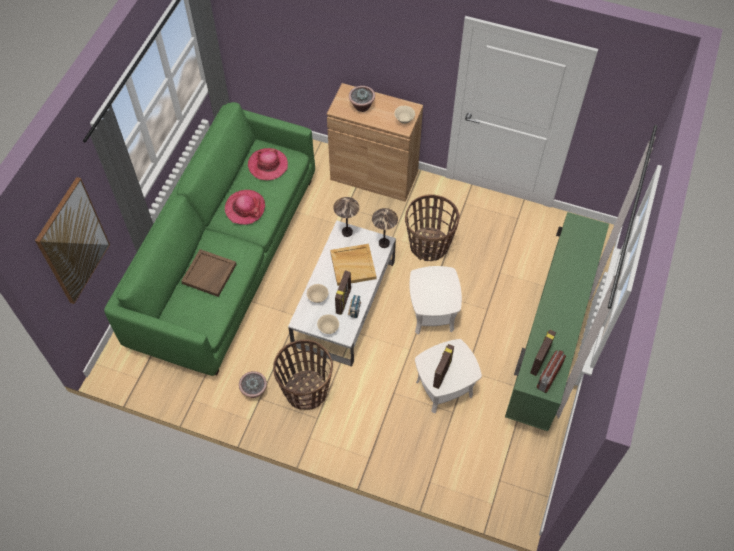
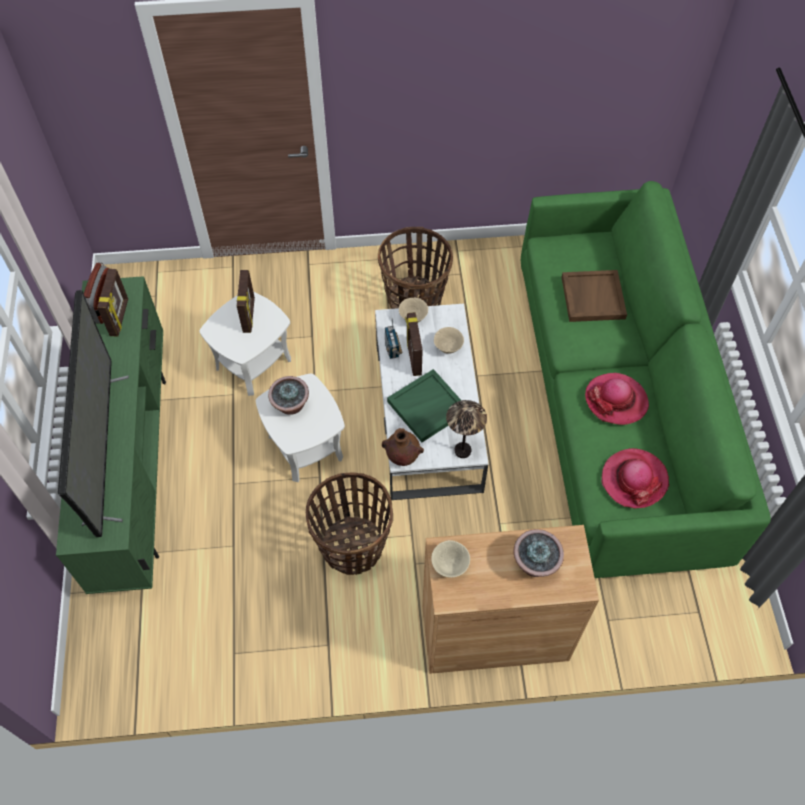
camera: 155 degrees right, 0 degrees up
(73, 242) = (732, 129): picture -> none
(254, 390) = (471, 279): potted plant -> potted plant (290, 406)
(353, 265) = (427, 408): beige tray -> green tray
(384, 243) = (402, 456): table lamp -> brown vase
(568, 272) = (105, 448): none -> television

